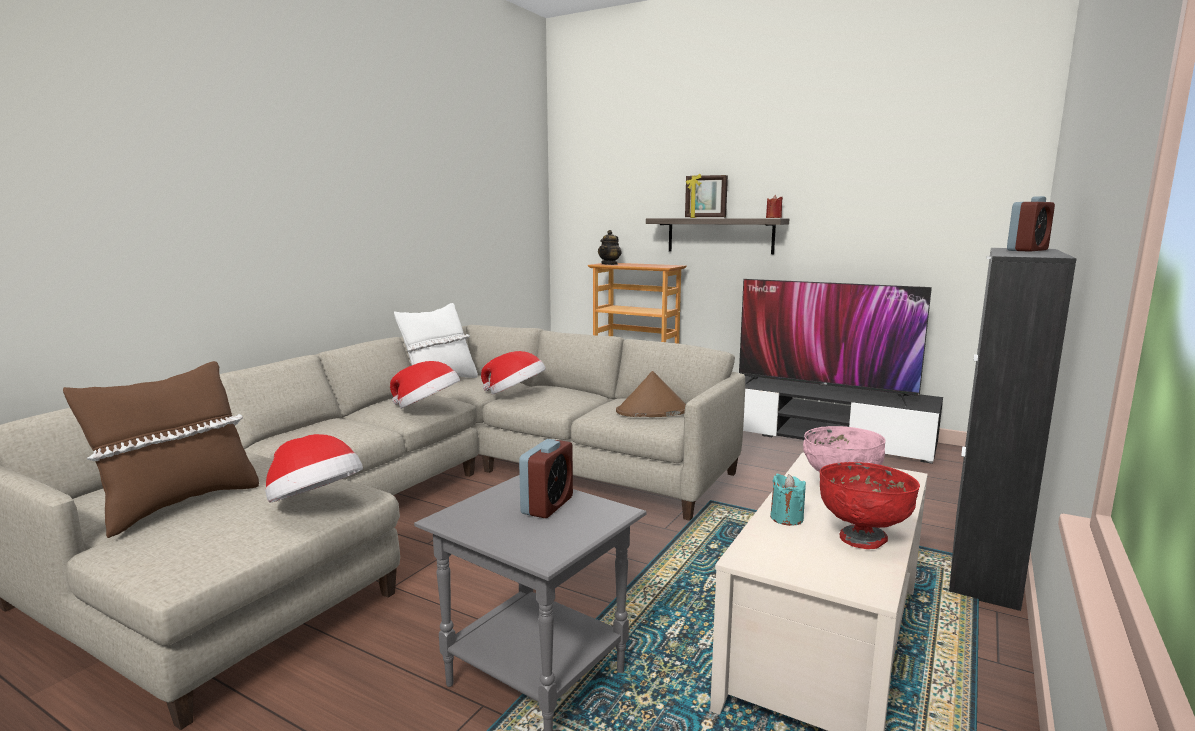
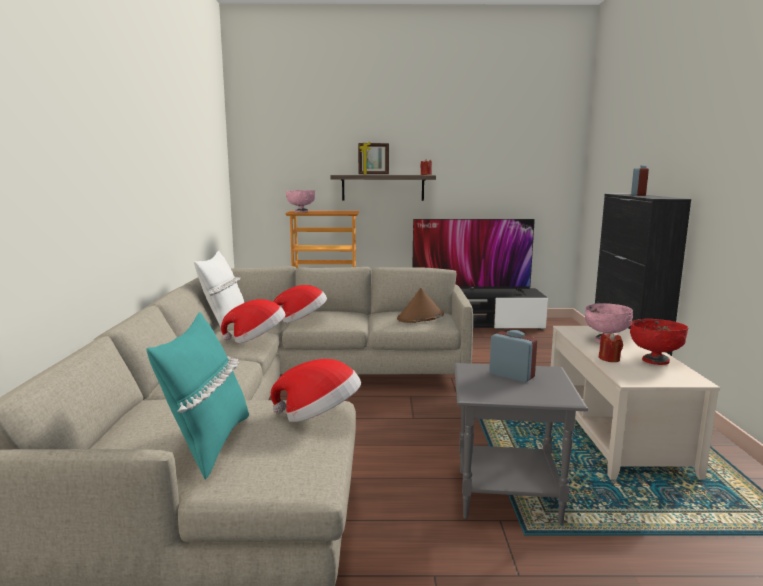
camera: 30 degrees left, 0 degrees up
(178, 505) = (208, 444): brown pillow -> turquoise pillow
(547, 505) = (511, 375): alarm clock -> alarm clock turned 45 degrees counterclockwise
(610, 264) = (301, 212): teapot -> pink bowl
(786, 518) = (609, 359): turquoise candle -> red candle

